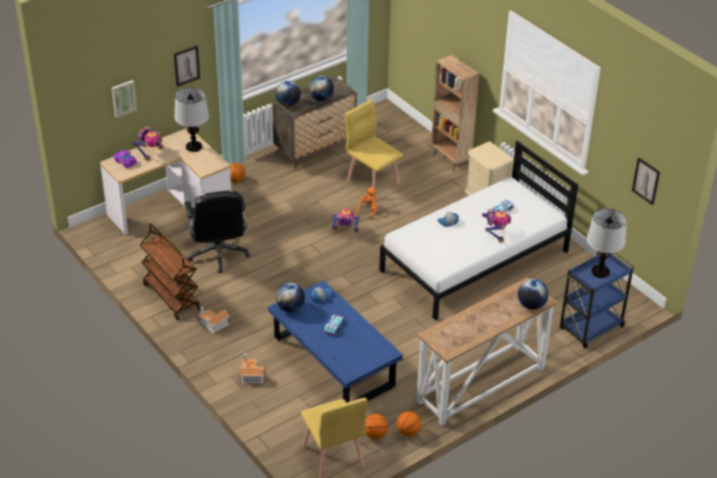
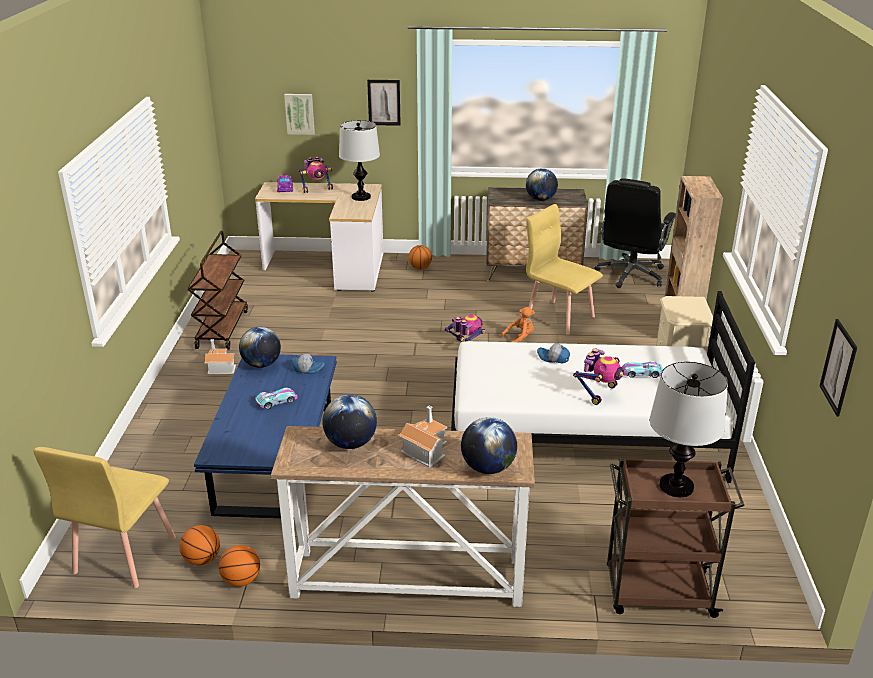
camera: 40 degrees right, 10 degrees down
(218, 254) = (316, 314): black office chair -> black office chair (630, 275)
(251, 375) = (179, 427): toy house -> toy house (425, 449)
(288, 104) = (500, 193): globe -> globe (350, 443)
(372, 181) = (559, 317): yellow chair -> yellow chair turned 45 degrees counterclockwise
(590, 328) = (657, 592): blue cart -> brown cart

